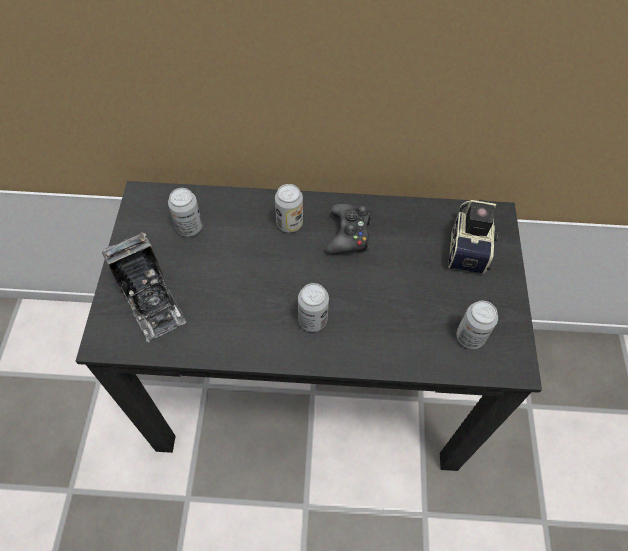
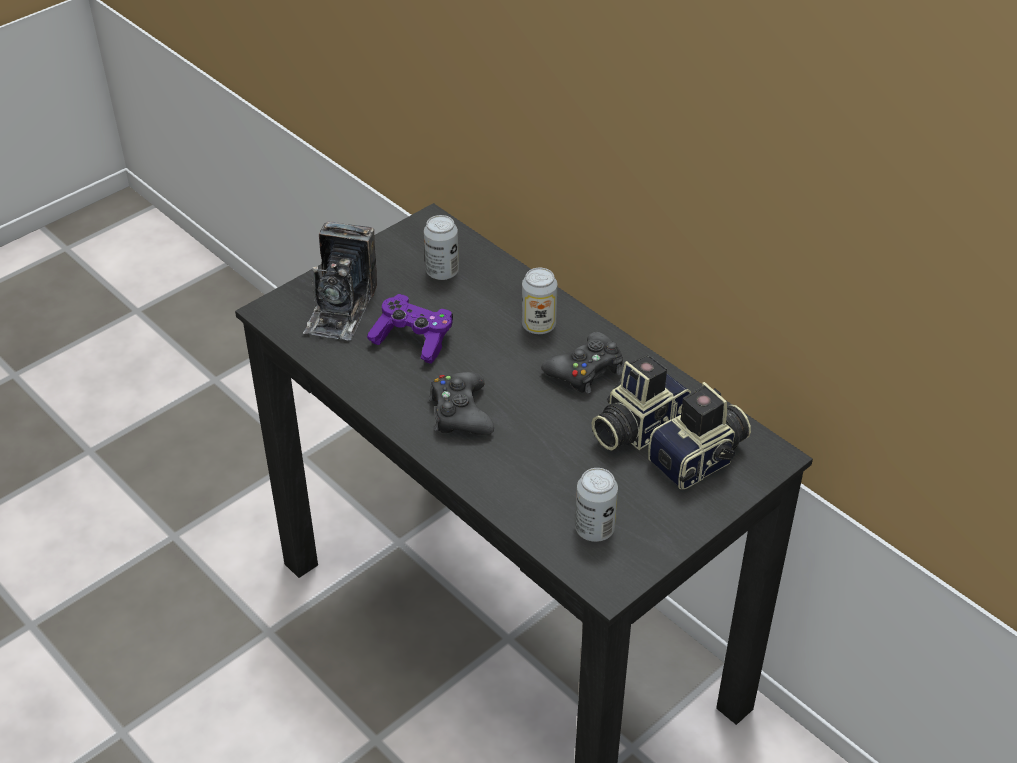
camera: 45 degrees right, 15 degrees down
(225, 290) = (413, 339): none -> purple game controller
(312, 320) = (460, 413): can -> black game controller
(415, 251) = (636, 427): none -> camera

